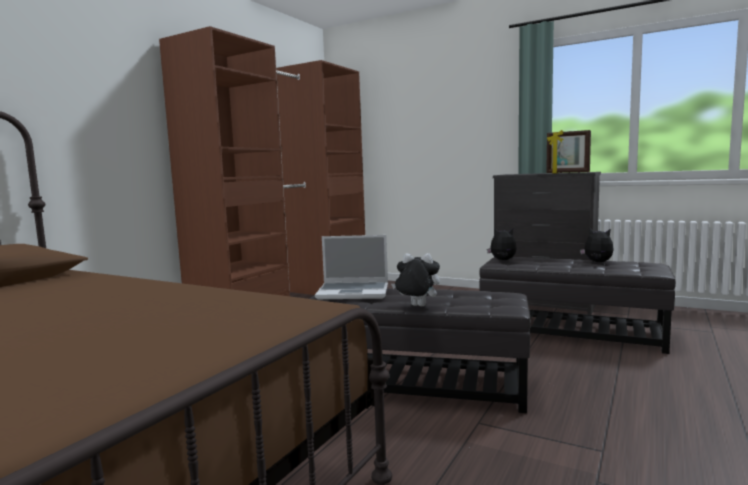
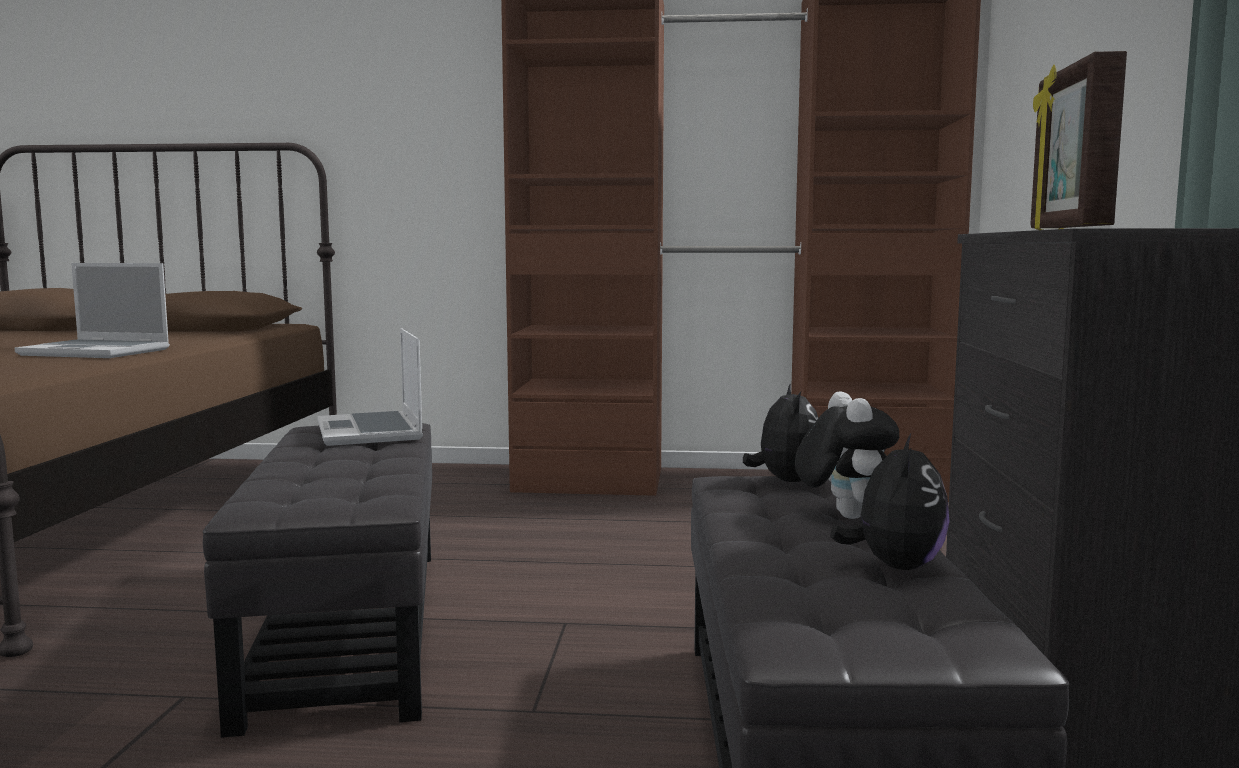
camera: 65 degrees right, 0 degrees up
(152, 295) = (98, 352): none -> laptop
(416, 306) = (274, 464): plush toy -> plush toy (841, 515)

